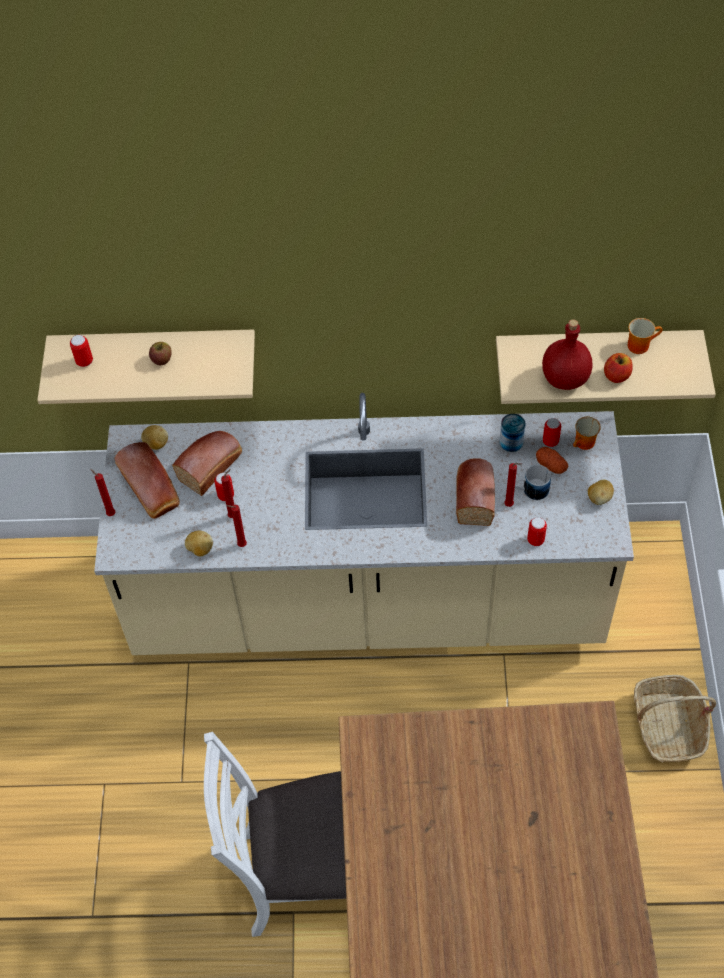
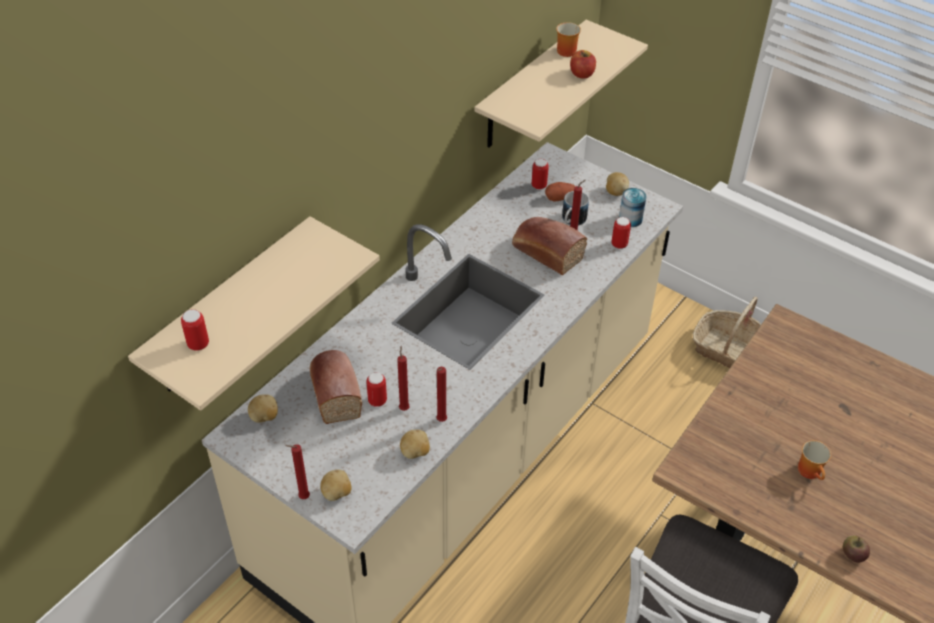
camera: 55 degrees left, 10 degrees down
(129, 529) = (337, 493): none -> potato
(151, 491) = (313, 451): bread -> none
(161, 359) = (267, 290): apple -> apple (853, 555)
(511, 442) = (516, 205): can -> can (630, 219)
(565, 378) = (555, 97): red bottle -> none
(584, 444) = (560, 171): mug -> mug (811, 472)

